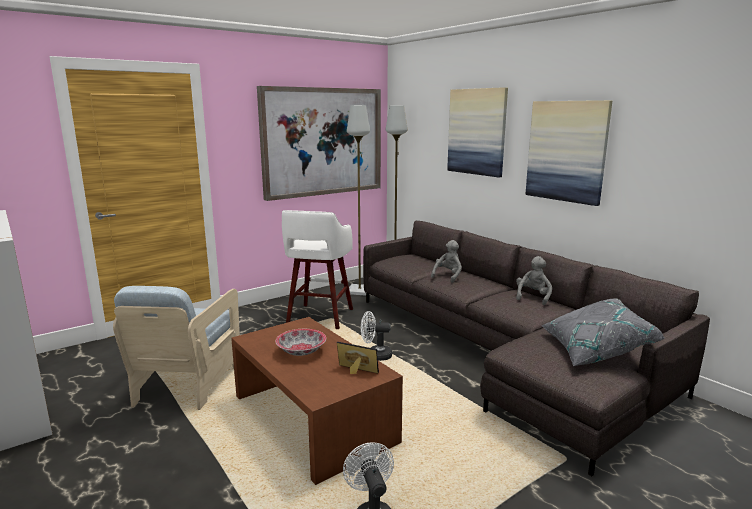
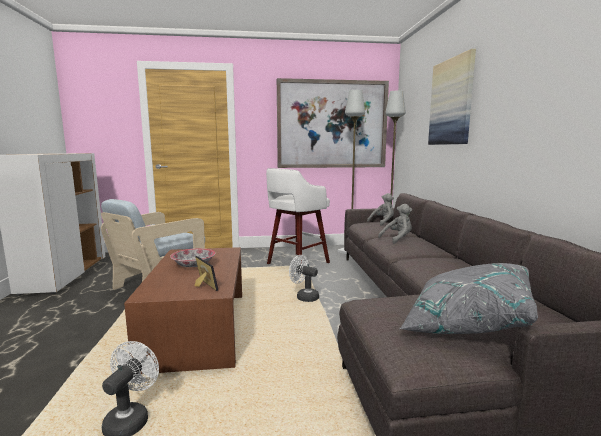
camera: 30 degrees right, 5 degrees down
(533, 297) = (462, 265): grey plush toy -> grey plush toy (382, 222)
(566, 151) = (524, 102): picture -> none

